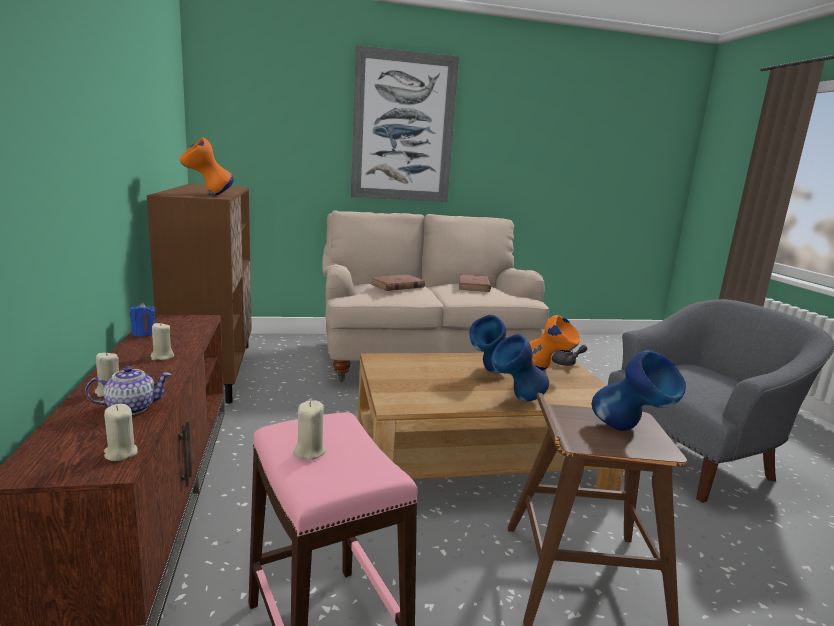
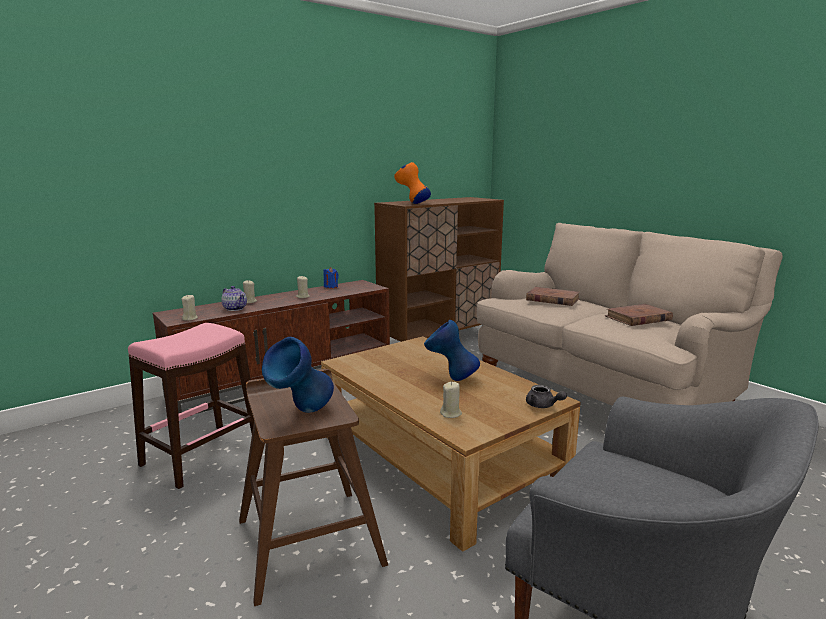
camera: 65 degrees right, 0 degrees up
(309, 451) = (184, 334): beige candle -> beige candle (451, 414)
(403, 128) = (659, 134): picture -> none
(516, 400) = (404, 396): blue vase -> none
(546, 371) = (499, 399): orange vase -> none

